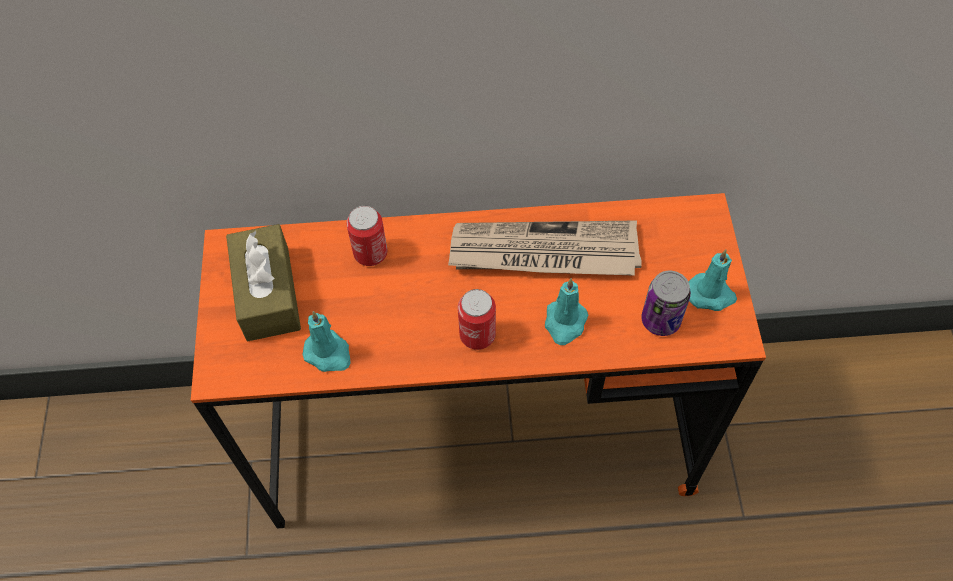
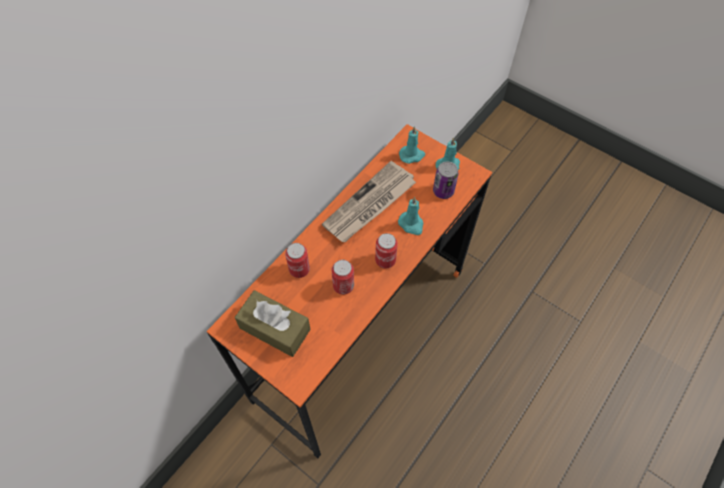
camera: 50 degrees left, 0 degrees up
(328, 353) = (335, 326): turquoise candle -> turquoise candle (412, 155)
(393, 318) = (343, 286): none -> can

